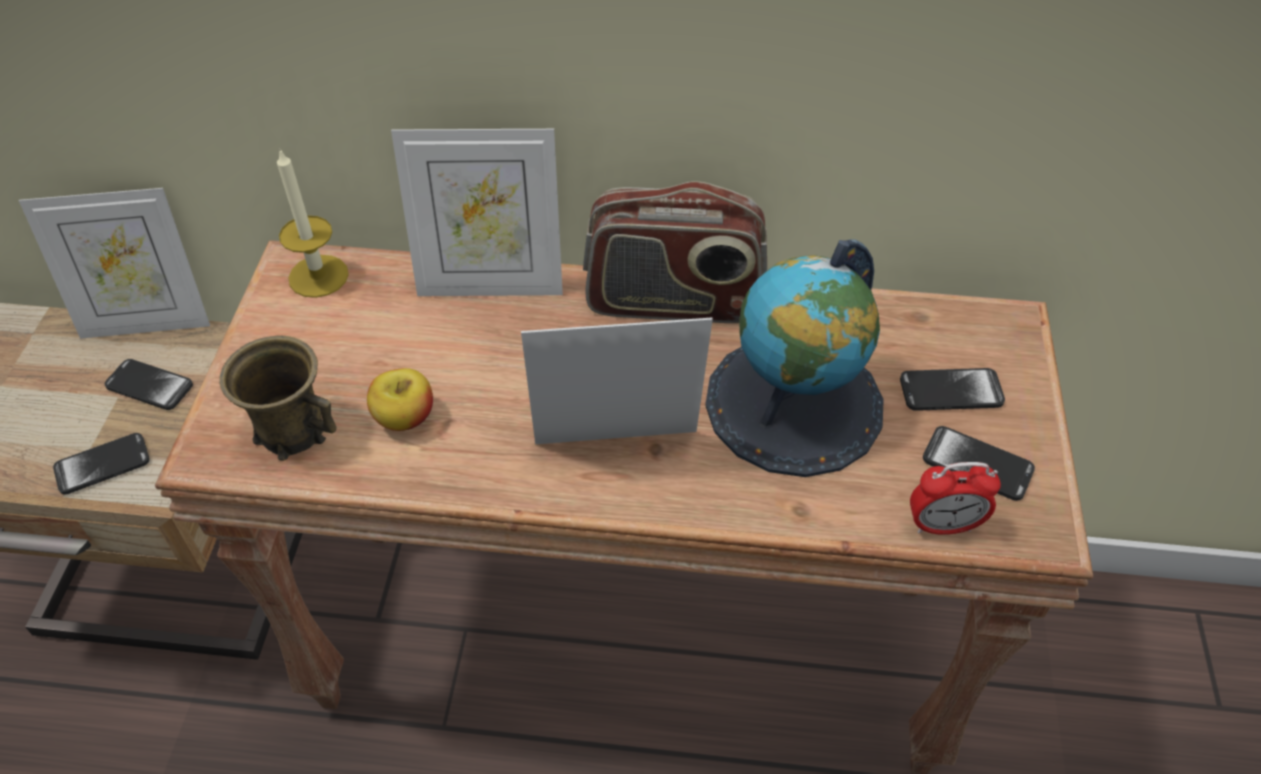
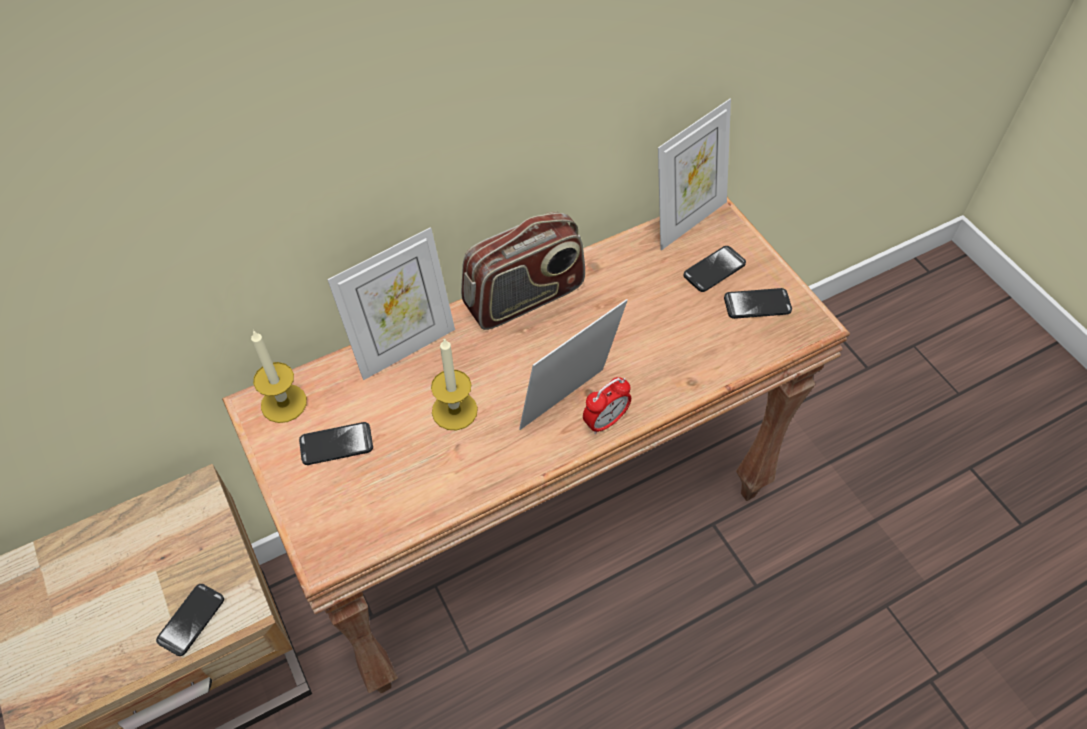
camera: 35 degrees left, 5 degrees up
(147, 322) = (126, 508): picture frame -> picture frame (686, 220)
(149, 386) = (173, 549): phone -> phone (336, 444)
(293, 430) = (364, 509): brown mug -> none
(404, 417) = (427, 460): apple -> none
(482, 381) = (454, 410): none -> candle
(794, 404) = (641, 323): globe -> none
(943, 525) = (765, 348): alarm clock -> alarm clock (605, 421)

